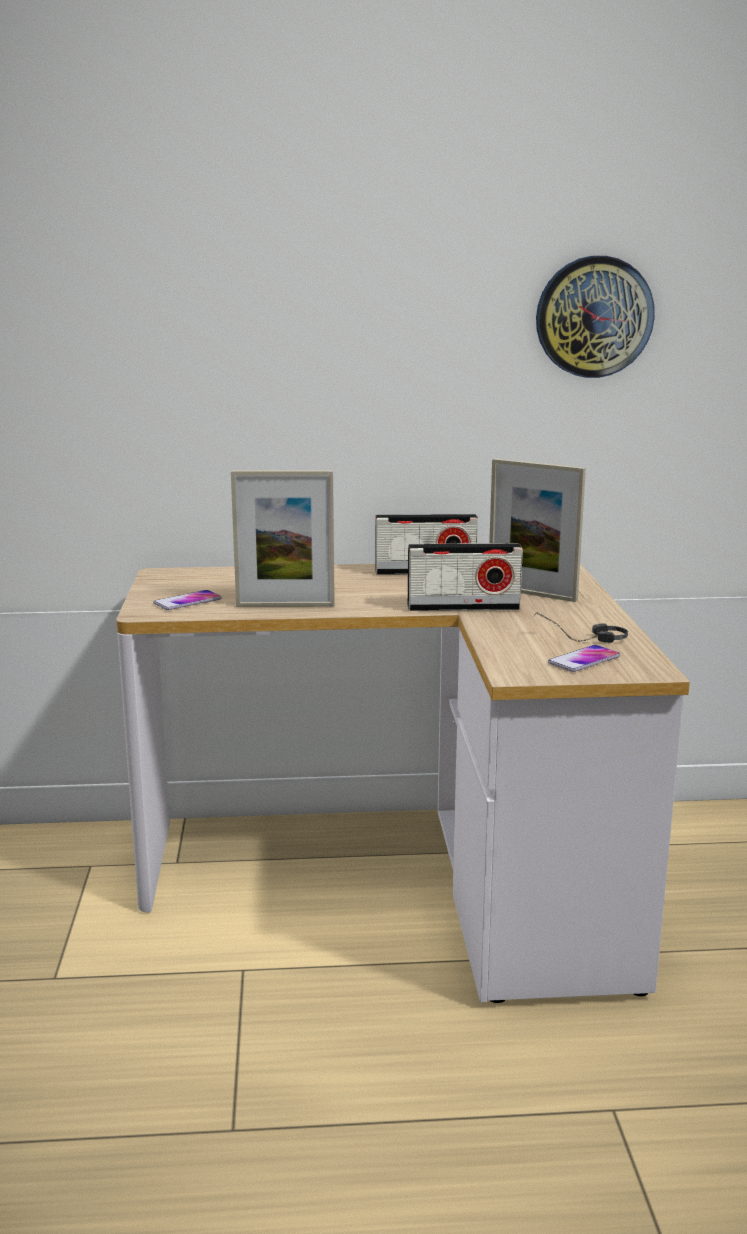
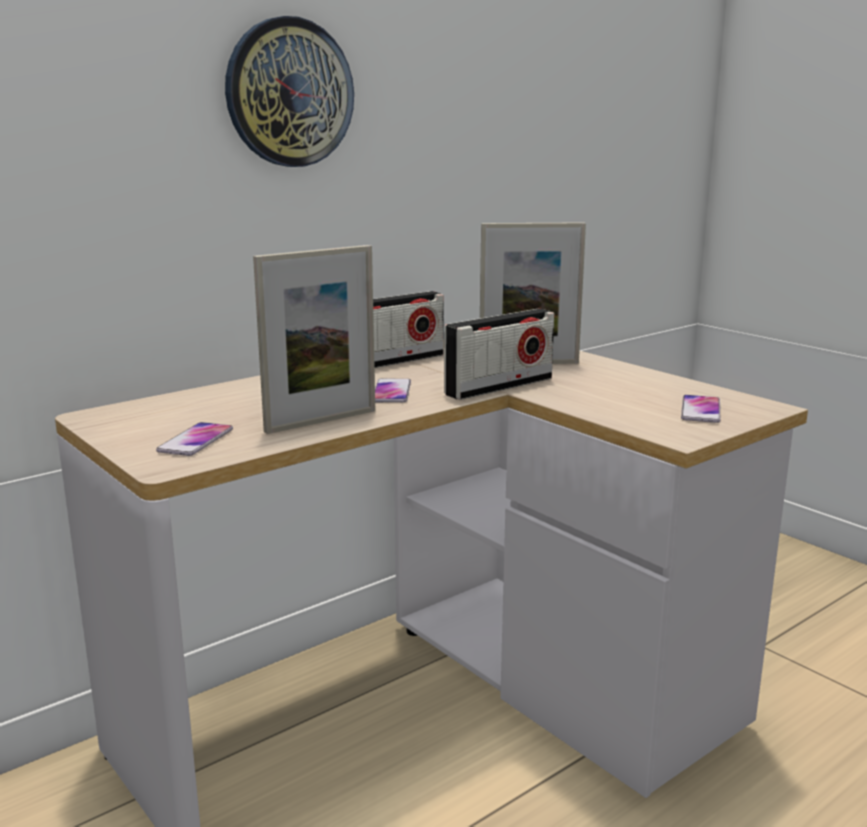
camera: 35 degrees left, 0 degrees up
(374, 595) = (391, 392): none -> phone
(580, 639) = (656, 393): headphones -> none
(594, 317) = (498, 78): wall clock -> wall clock (289, 93)

